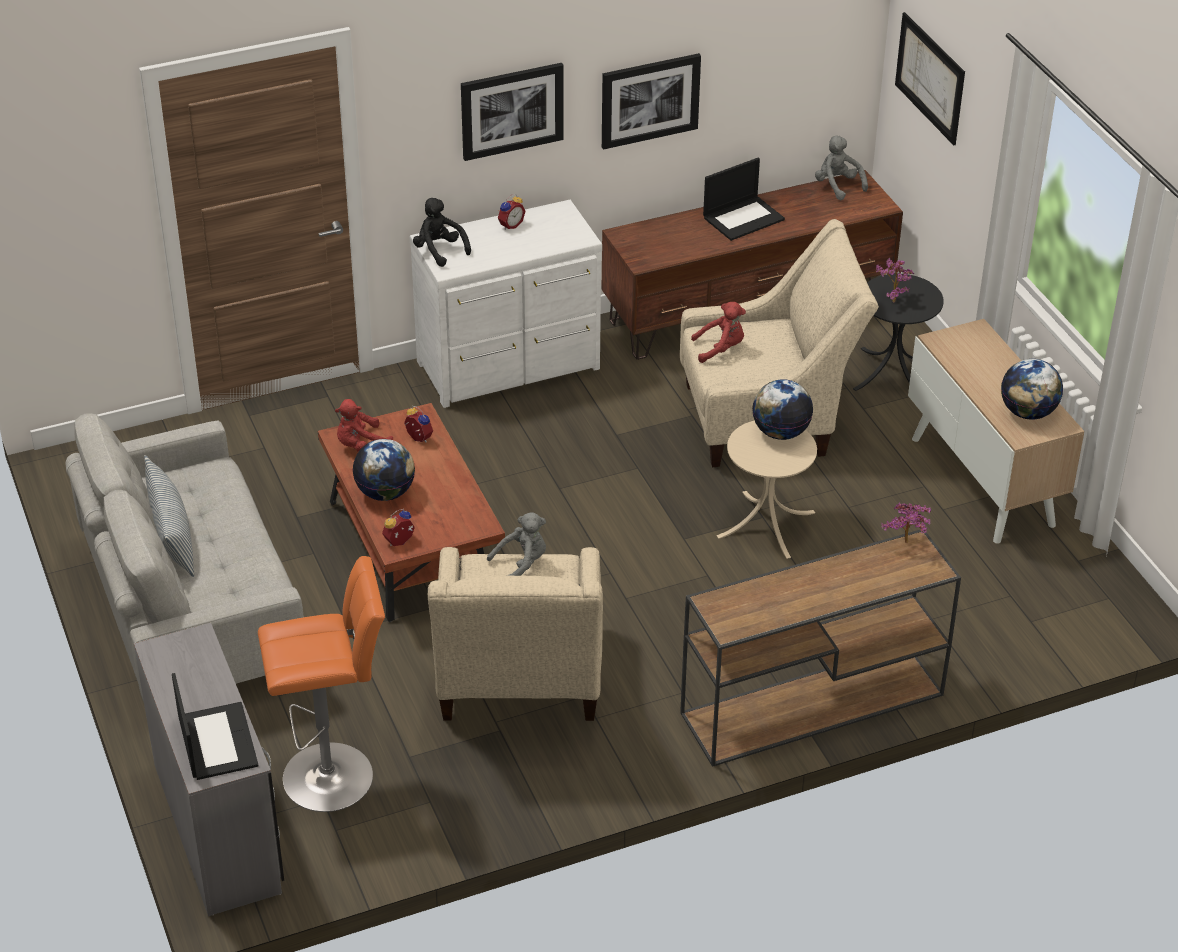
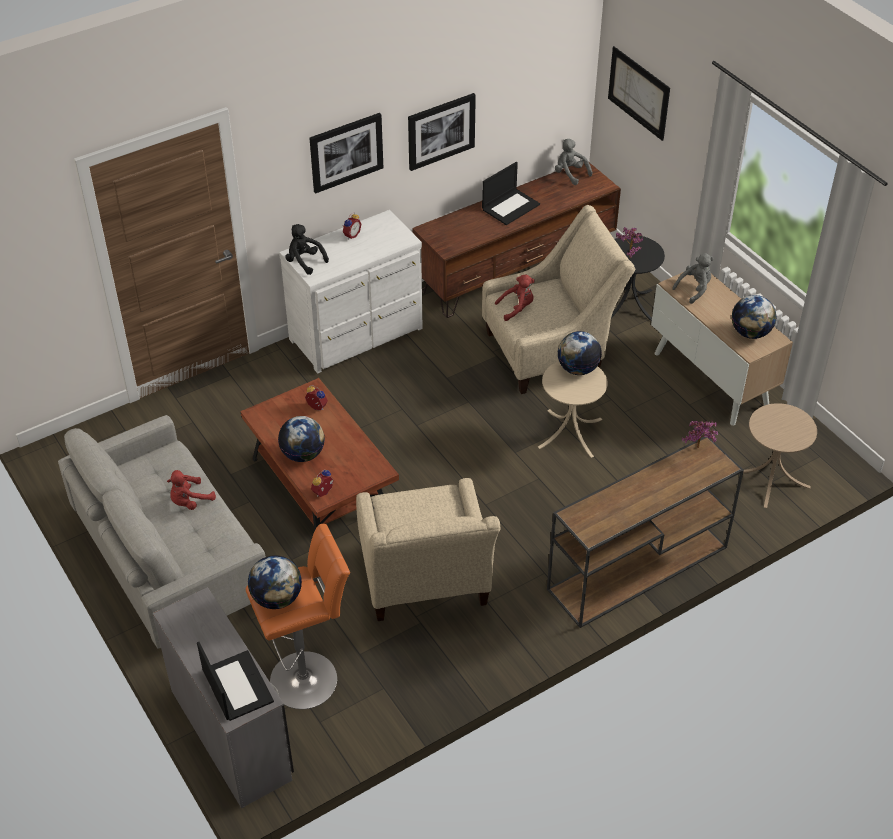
camera: 10 degrees left, 5 degrees up
(172, 537) = (152, 512): pillow -> none
(293, 646) = (277, 598): none -> globe
(361, 445) = (275, 418): red plush toy -> red plush toy (190, 501)
(521, 564) = (418, 498): grey plush toy -> grey plush toy (694, 289)
(1030, 617) = (770, 479): none -> beige side table

